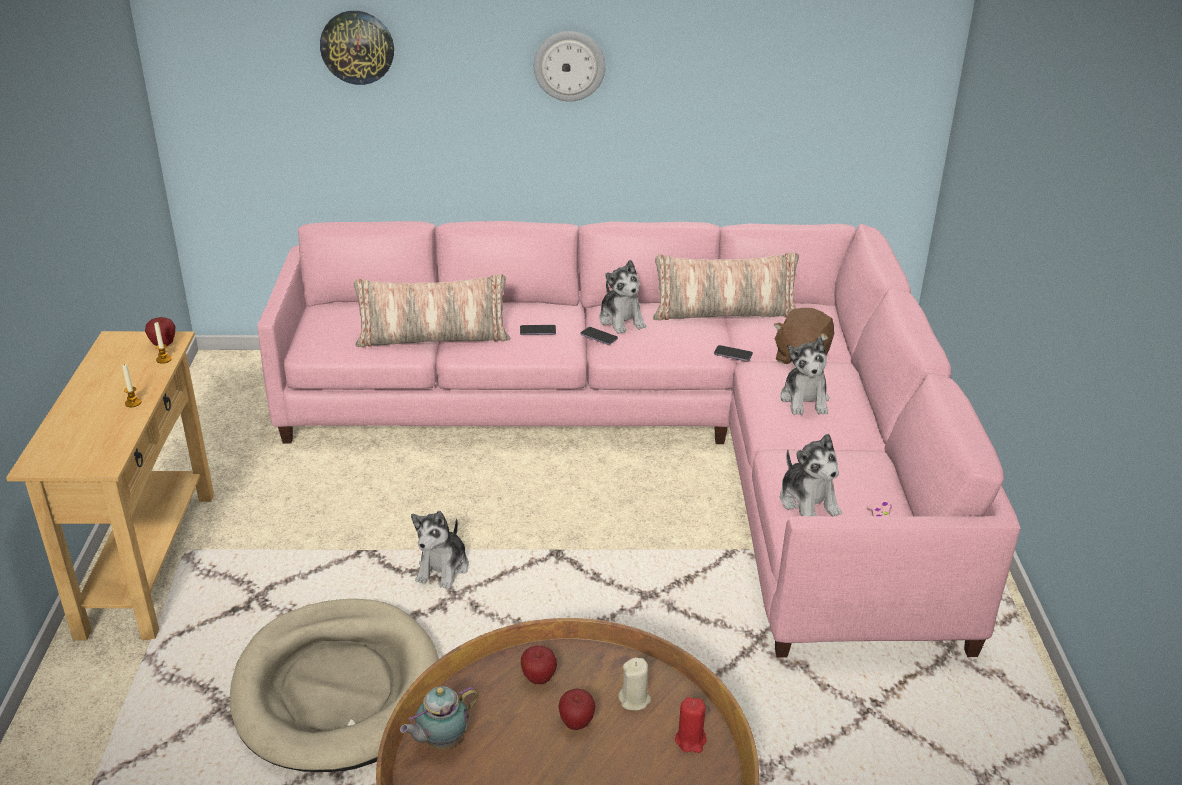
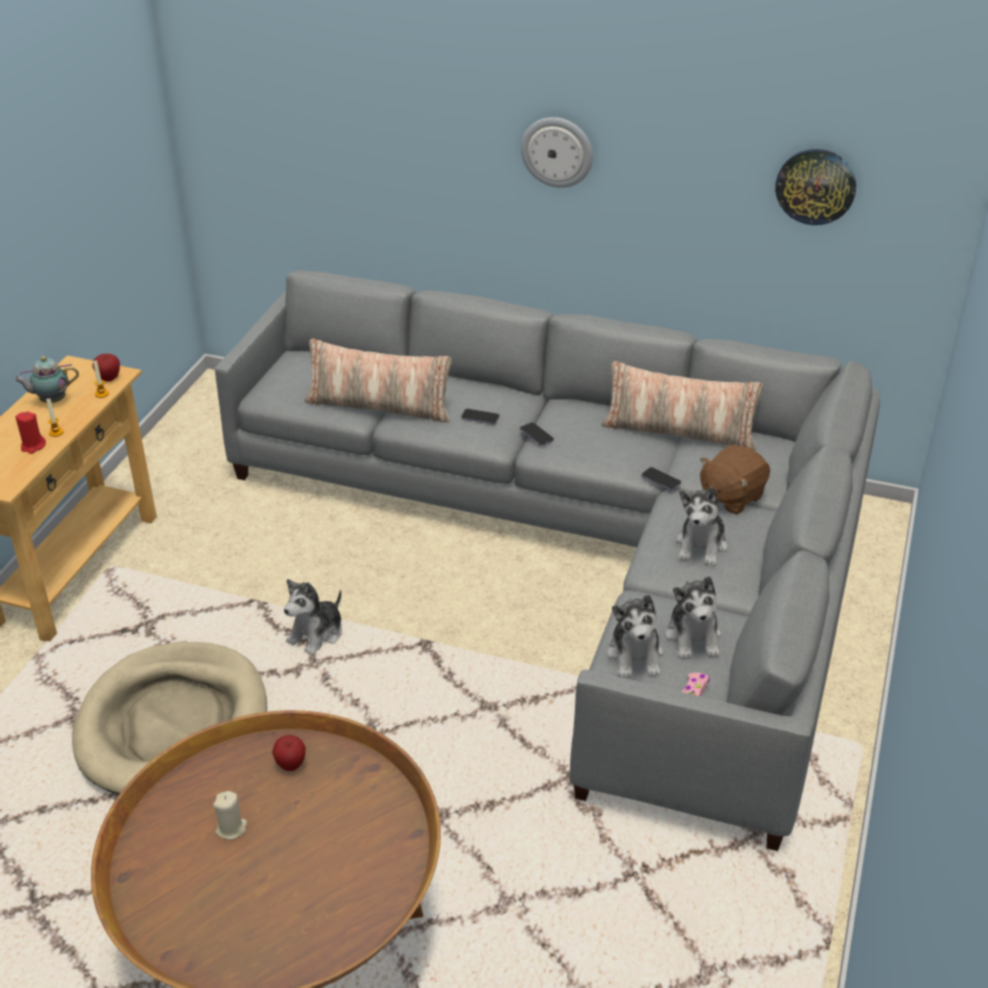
camera: 20 degrees right, 5 degrees up
(357, 47) = (355, 107): wall clock -> wall clock (815, 186)
(441, 742) = (180, 799): teapot -> teapot (51, 401)
(576, 723) = (299, 814): apple -> none
(621, 320) = (570, 420): plush toy -> plush toy (693, 637)
(634, 699) = (361, 806): beige candle -> beige candle (231, 828)
(660, 441) = (587, 550): pink sofa -> grey sofa
(690, 740) = (388, 857): red candle -> red candle (33, 446)

